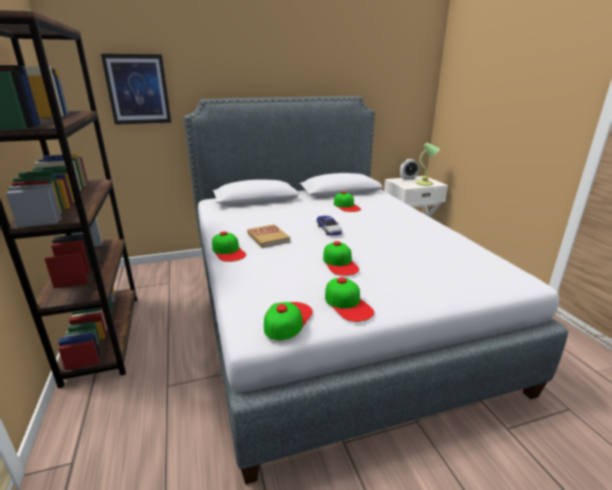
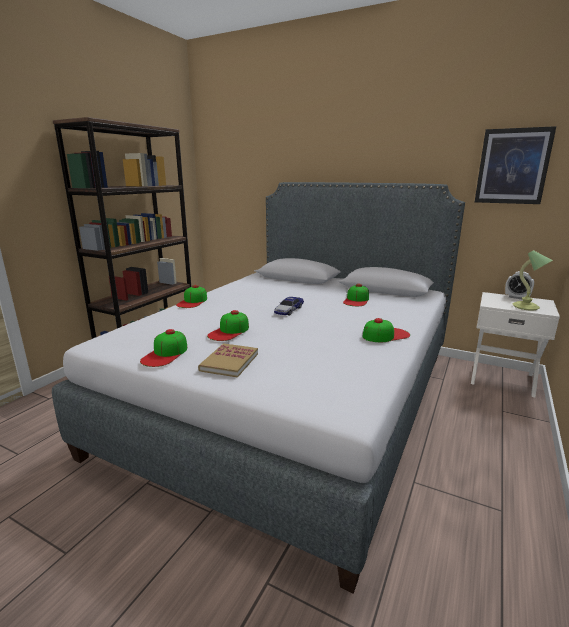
camera: 45 degrees right, 5 degrees down
(138, 89) = (243, 173): picture -> picture (512, 166)
(268, 237) = (235, 302): book -> book (229, 362)
(288, 320) = (117, 345): cap -> cap (385, 335)

